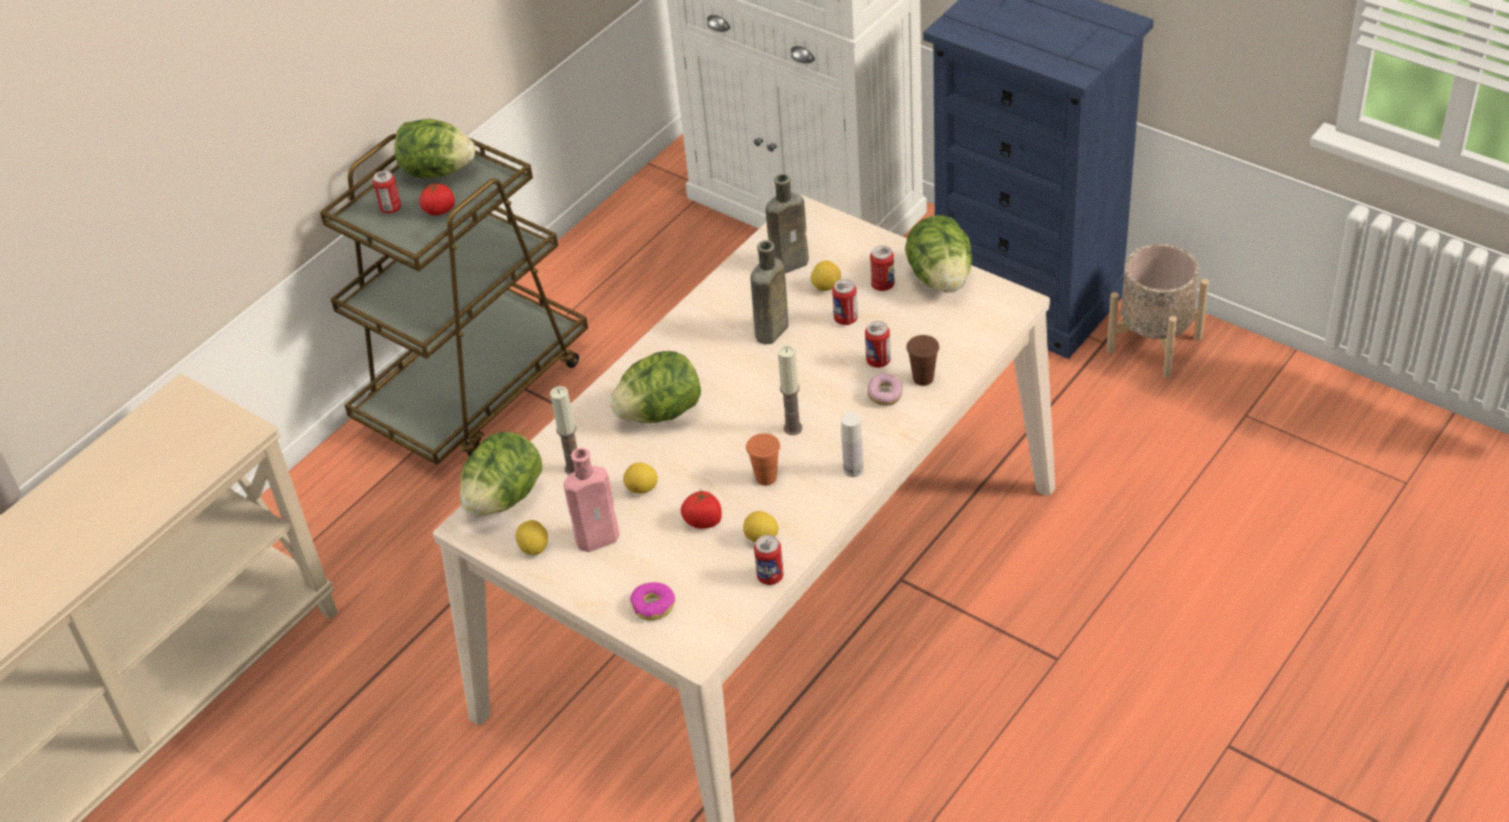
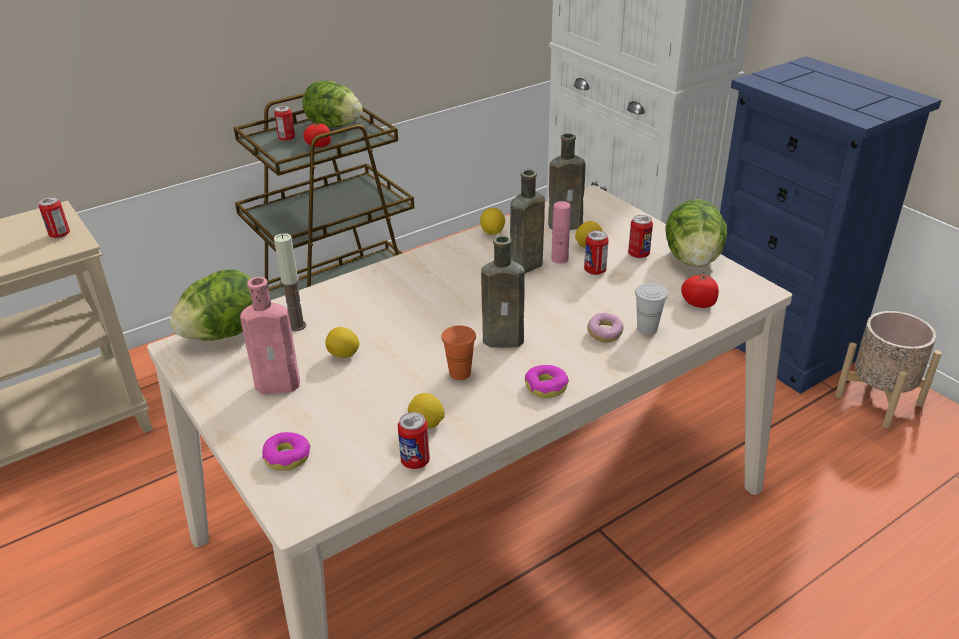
camera: 15 degrees right, 10 degrees down
(534, 548) = (218, 378): lemon -> lemon (492, 232)
(660, 412) = (397, 302): lettuce -> none
(703, 521) = (381, 395): tomato -> tomato (699, 303)
(793, 428) = (506, 340): candle -> brown bottle
(803, 312) = (559, 259): none -> pink bottle
(853, 470) = (546, 387): white bottle -> donut
(878, 361) = (610, 307): can -> can (59, 234)
(923, 378) = (647, 329): brown cup -> white cup

